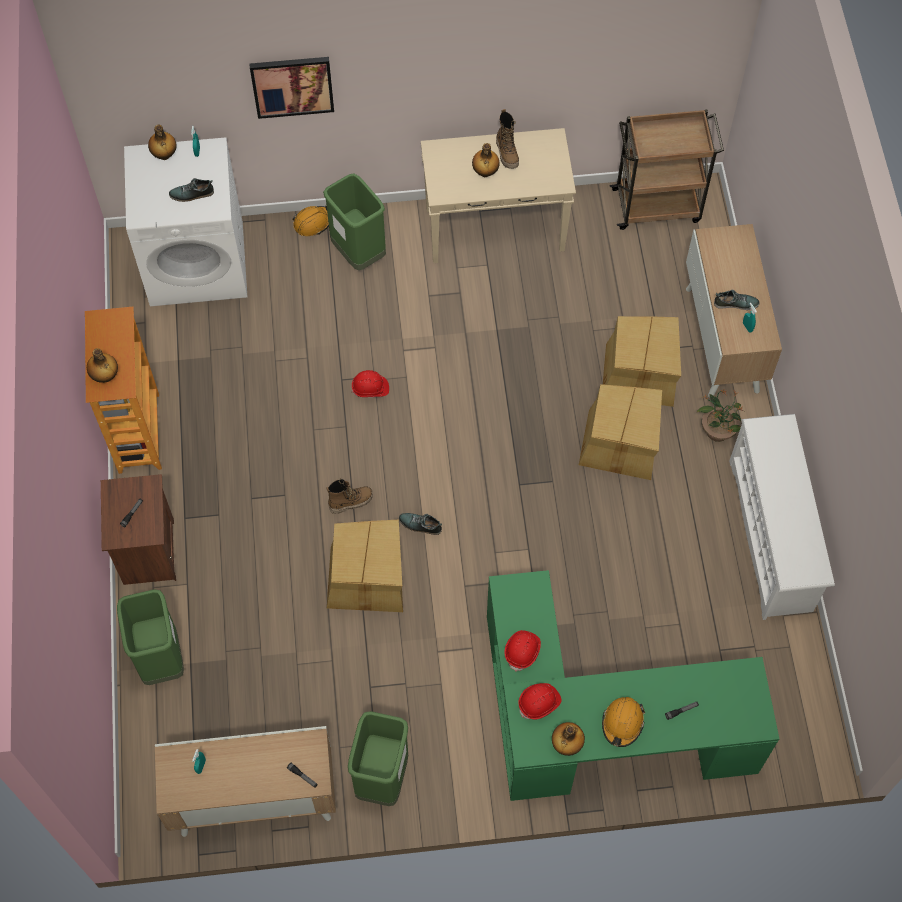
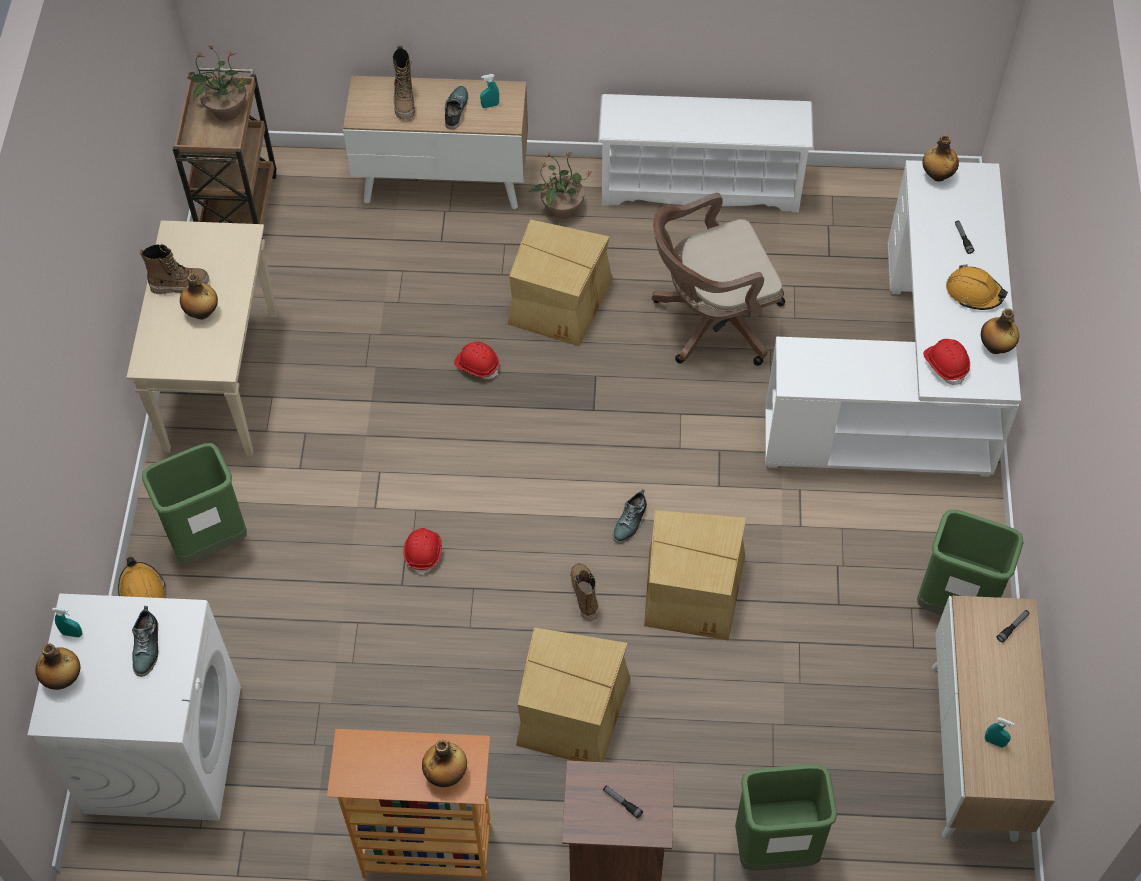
camera: 80 degrees left, 5 degrees down
(292, 86) = (51, 451): picture -> none
(522, 651) = (875, 376): red hard hat -> red hard hat (477, 365)
(598, 727) = (909, 381): green desk -> white desk
(626, 561) = (711, 321): none -> brown office chair
(639, 374) = (470, 267): cardboard box -> cardboard box (571, 711)
(679, 142) = (225, 110): none -> potted plant
(734, 266) = (404, 101): none -> boot
(750, 684) = (937, 175): none -> bottle

